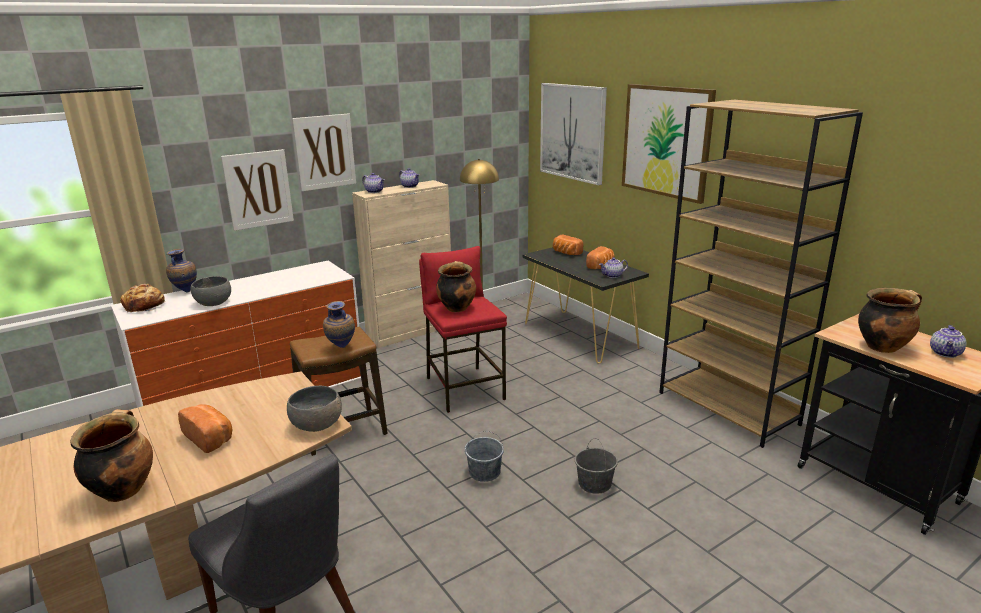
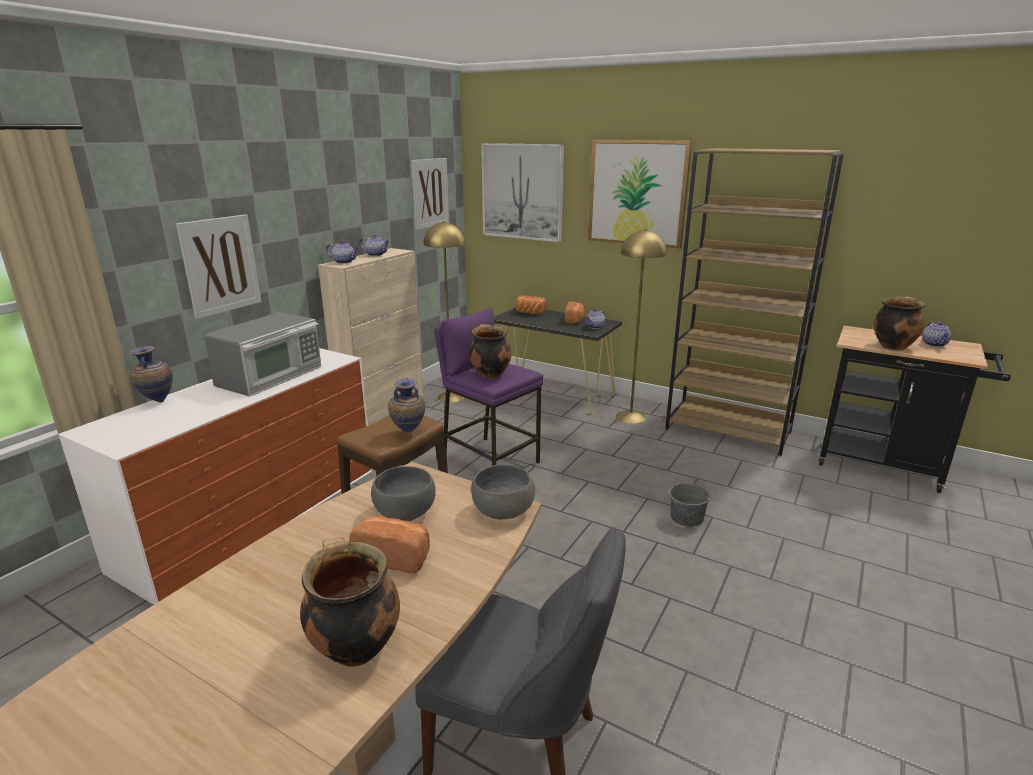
camera: 25 degrees left, 0 degrees up
(145, 306) = (117, 426): bread -> none
(214, 302) = (216, 408): grey bowl -> grey bowl (405, 512)
(275, 283) = (271, 376): none -> microwave
(324, 152) = (288, 217): picture -> picture (430, 193)
(464, 388) = (490, 460): red stool -> purple stool
(485, 472) = (583, 533): grey bucket -> none
(634, 374) = (631, 417): none -> yellow floor lamp

